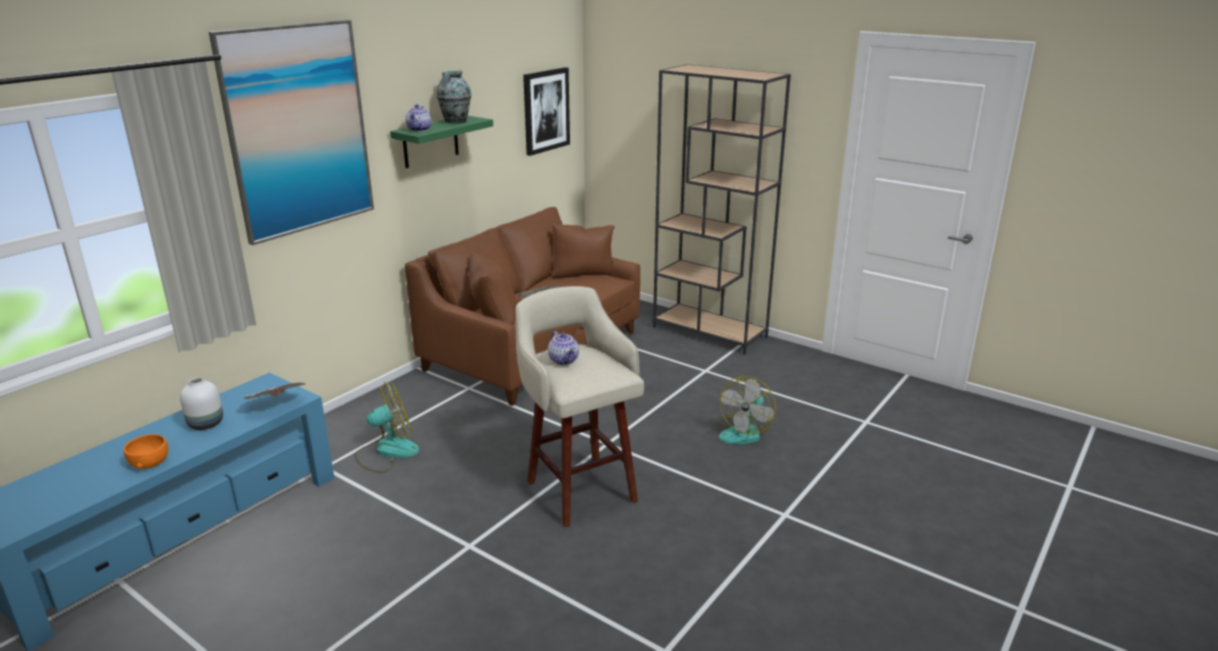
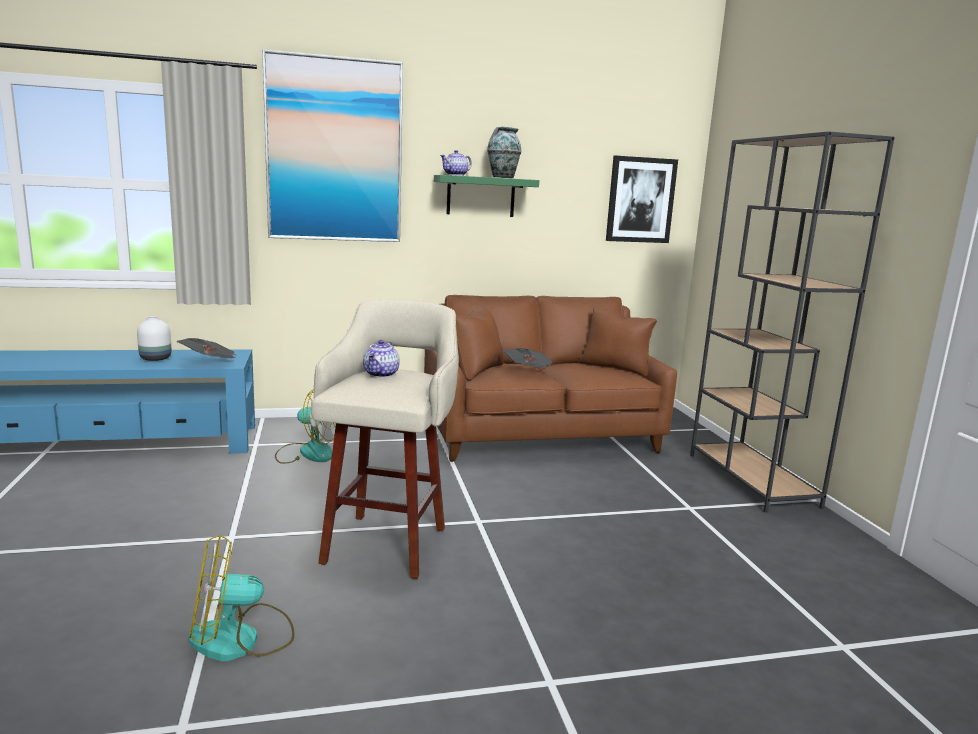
camera: 40 degrees right, 10 degrees down
(149, 462) = (85, 364): orange bowl -> none
(744, 432) = (642, 577): fan -> fan (241, 639)

